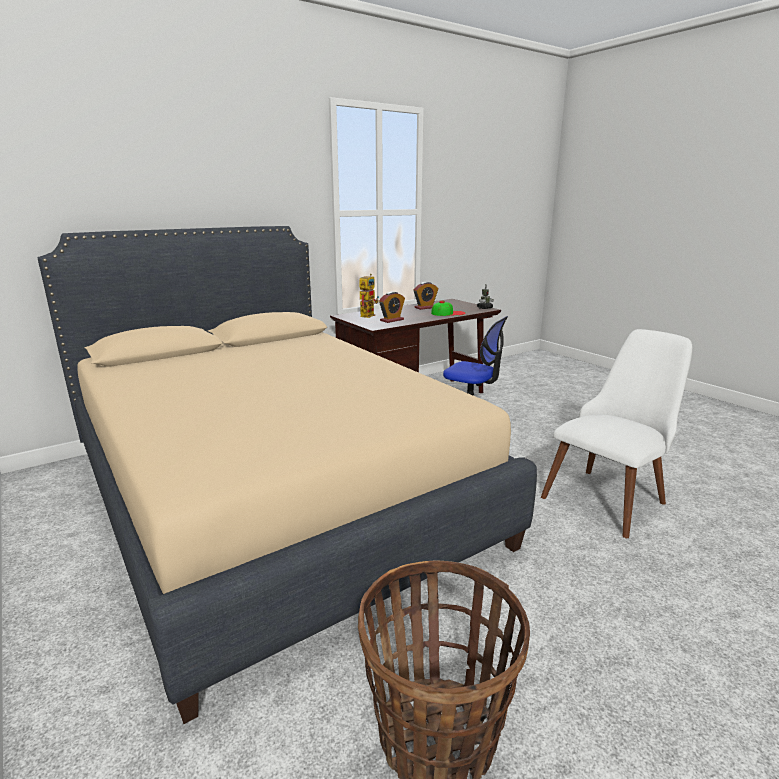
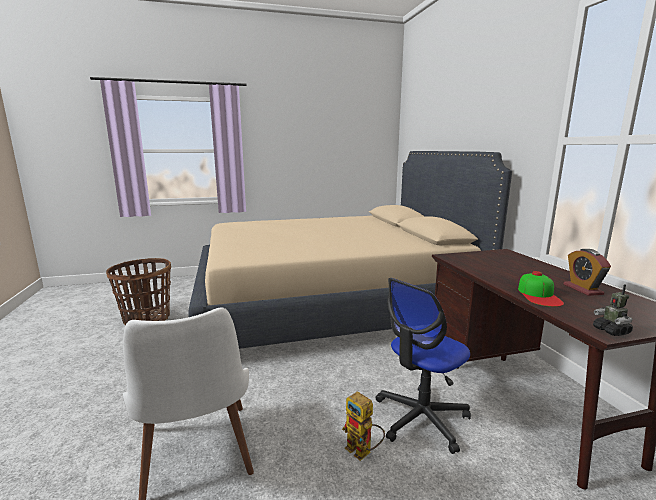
camera: 110 degrees right, 5 degrees down
(368, 315) = (512, 259): toy robot -> toy robot (363, 452)
(392, 320) = (482, 264): alarm clock -> none

